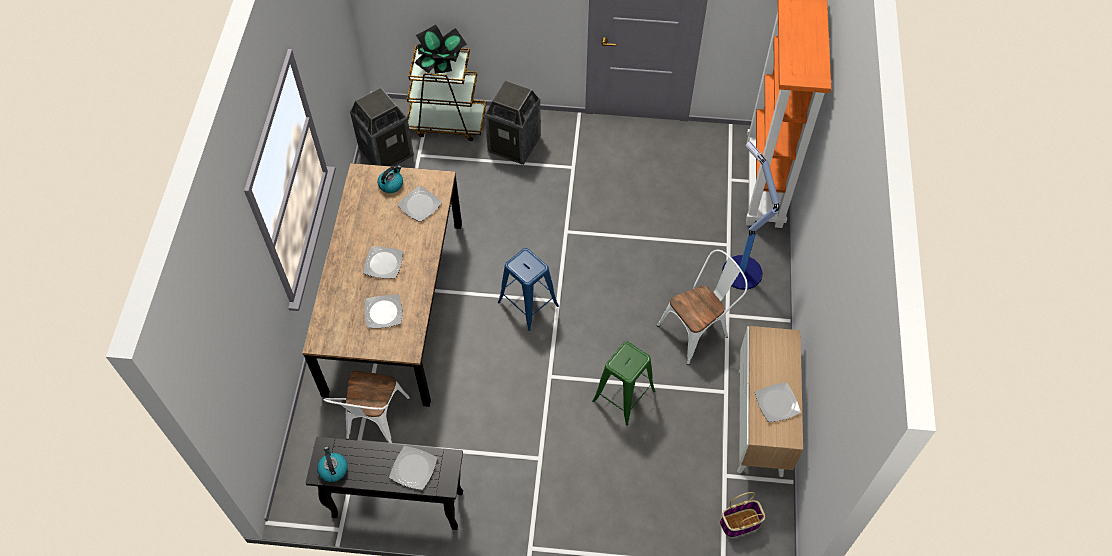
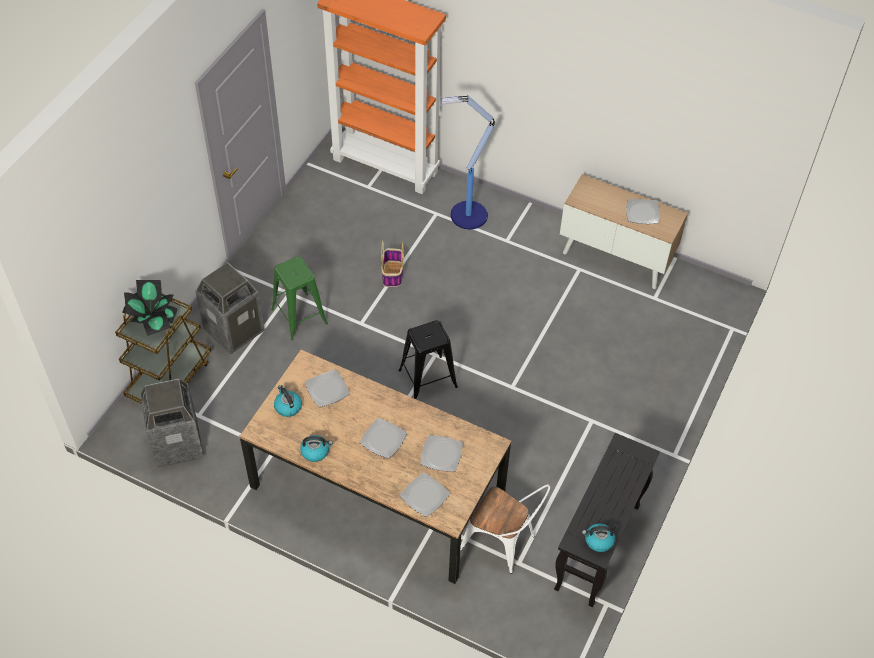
camera: 70 degrees left, 5 degrees down
(353, 220) = (315, 451): none -> kettle
(413, 469) = (621, 475): plate -> plate (425, 496)
(528, 304) = (427, 378): blue stool -> black stool
(623, 396) = (554, 339): green stool -> green stool (299, 316)
(698, 330) = (512, 265): white chair -> none
(739, 523) = (699, 304): basket -> basket (392, 274)

